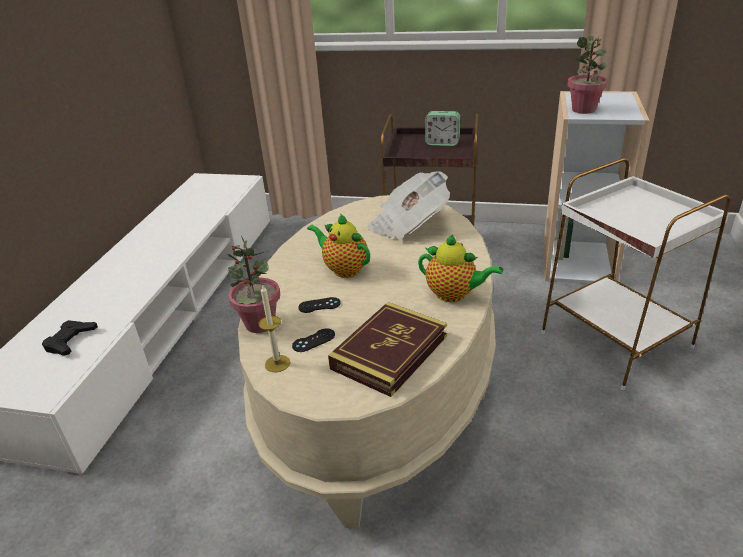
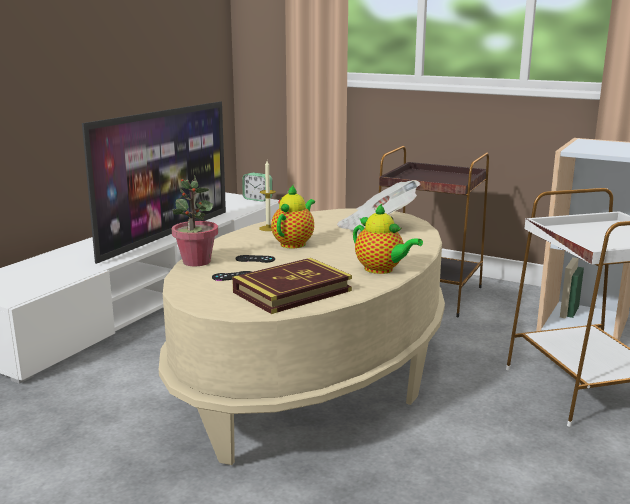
camera: 15 degrees right, 15 degrees down
(70, 341) = (52, 272): black game controller -> none
(167, 252) = (165, 235): none -> television
(277, 363) = (192, 283): candle -> candle (268, 228)
(344, 269) = (294, 243): teapot -> teapot turned 60 degrees clockwise
(442, 143) = (448, 177): alarm clock -> alarm clock (257, 199)
(584, 110) = (583, 148): potted plant -> none

